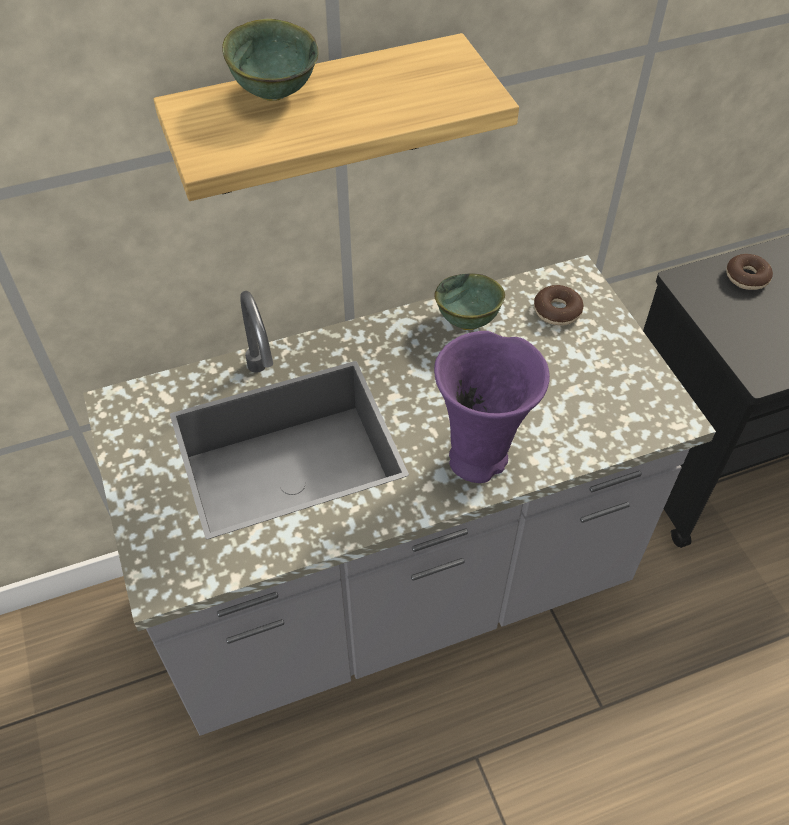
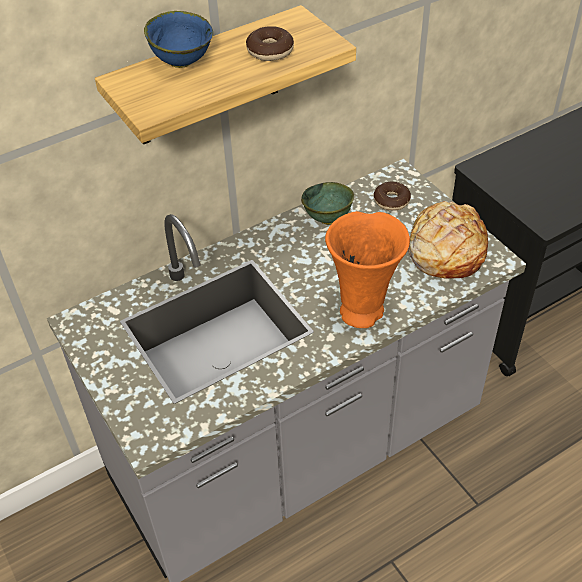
camera: 10 degrees left, 5 degrees down
(275, 92) = (182, 61): green bowl -> blue bowl
(480, 459) = (363, 312): purple vase -> orange vase
(611, 393) = (445, 250): none -> bread
(746, 277) = (519, 158): donut -> donut (270, 51)

